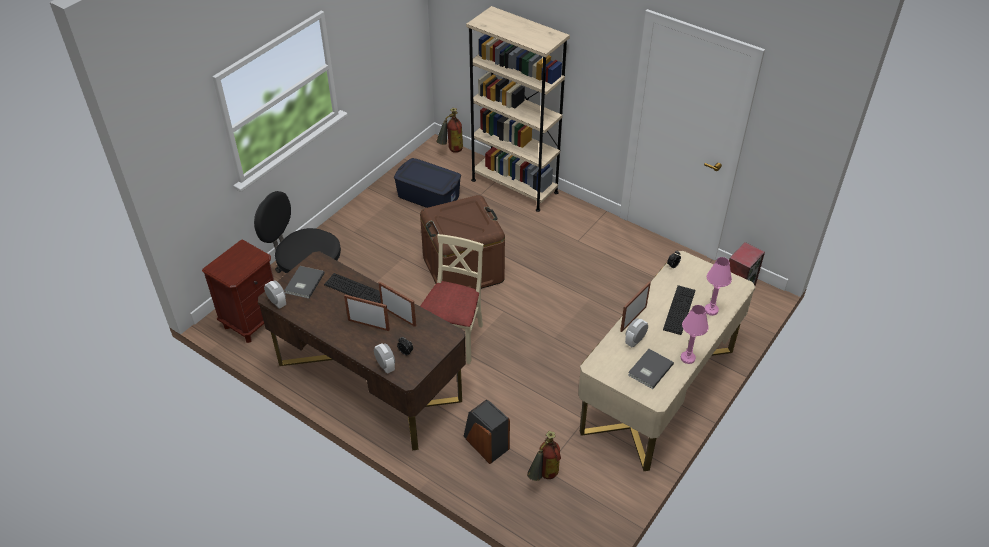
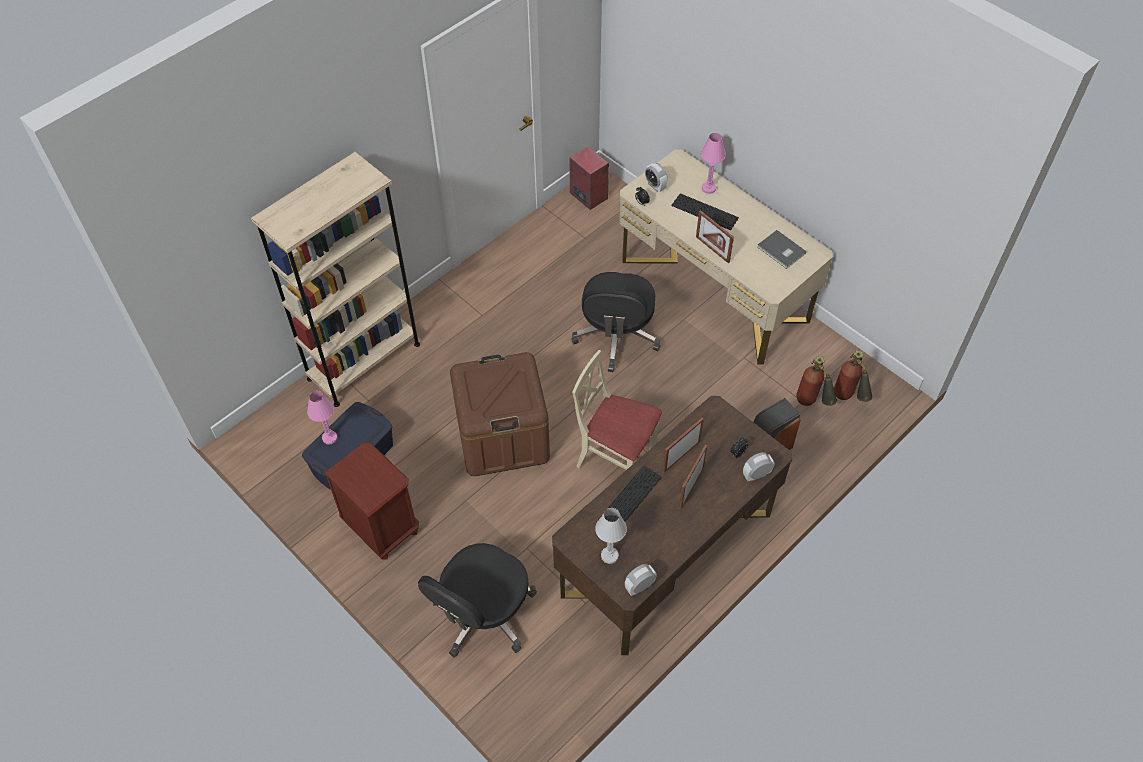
camera: 80 degrees left, 10 degrees up
(253, 320) = (542, 688): brown nightstand -> brown nightstand (382, 527)
(303, 283) = (609, 555): grey book -> white table lamp
(451, 151) = (266, 422): fire extinguisher -> fire extinguisher (848, 399)
(581, 325) = (616, 337): none -> black office chair
(635, 341) = (742, 254): alarm clock -> alarm clock (655, 186)
(687, 358) = (769, 220): pink table lamp -> pink table lamp (329, 438)

